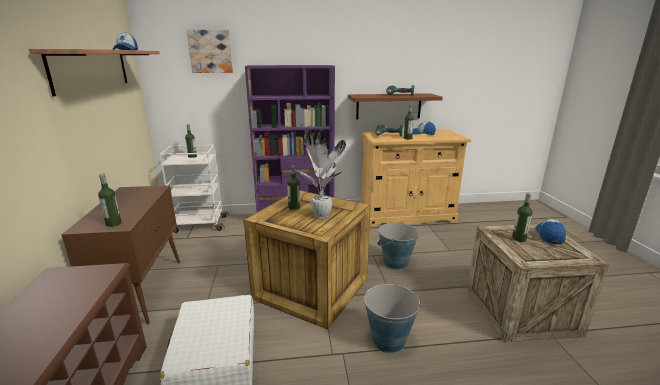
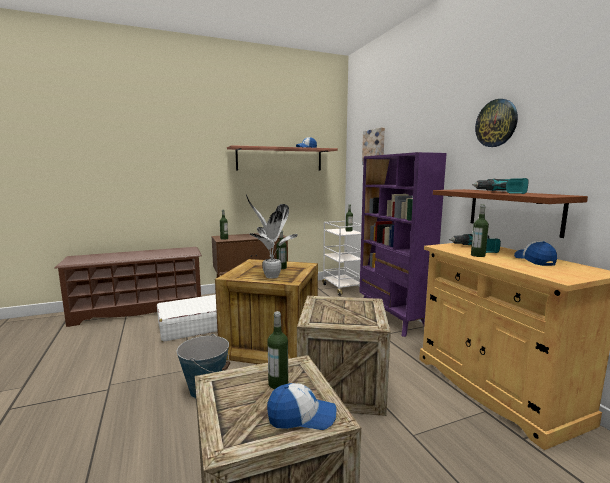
camera: 75 degrees right, 10 degrees down
(371, 45) = (496, 123): none -> wall clock
(395, 263) = (342, 386): bucket -> crate

